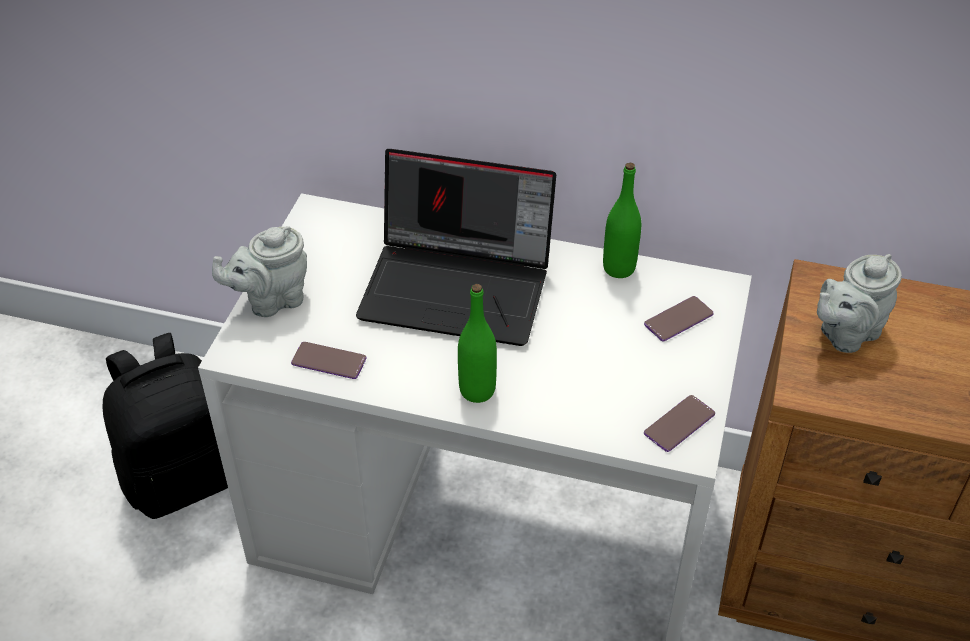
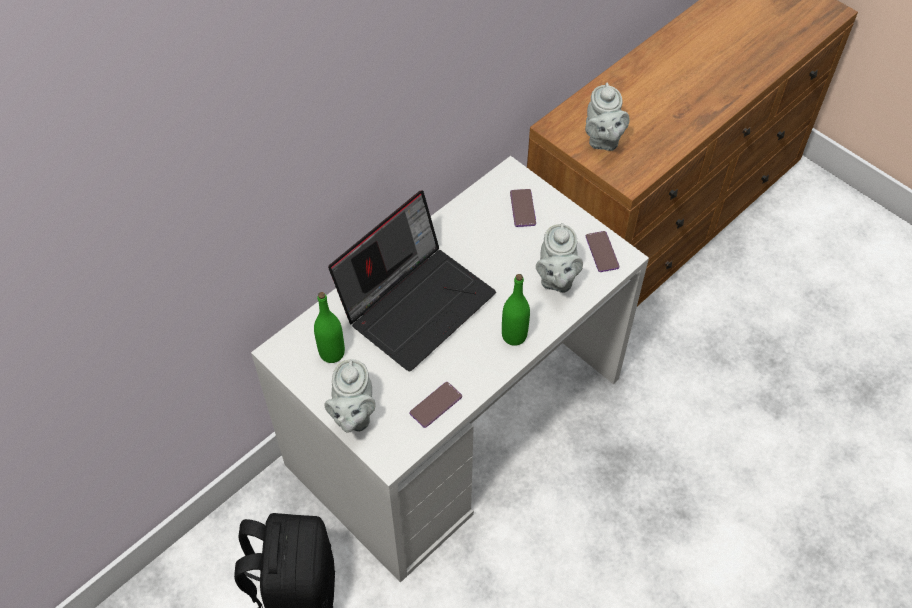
camera: 60 degrees left, 10 degrees up
(596, 395) = (556, 279): none -> grey teapot
(619, 268) = (460, 213): green bottle -> green bottle (332, 353)

